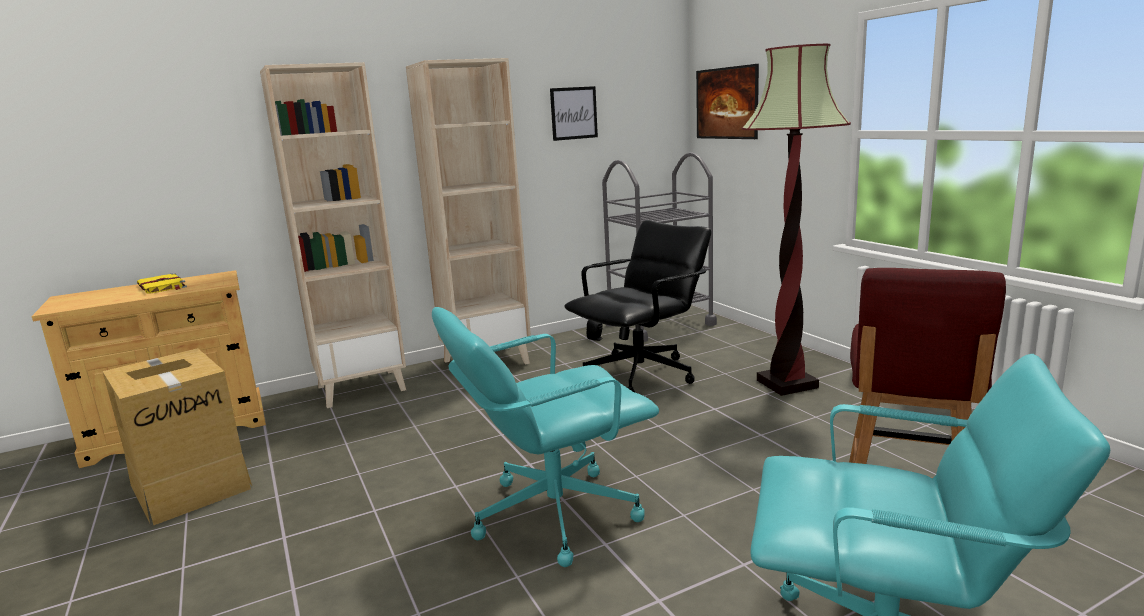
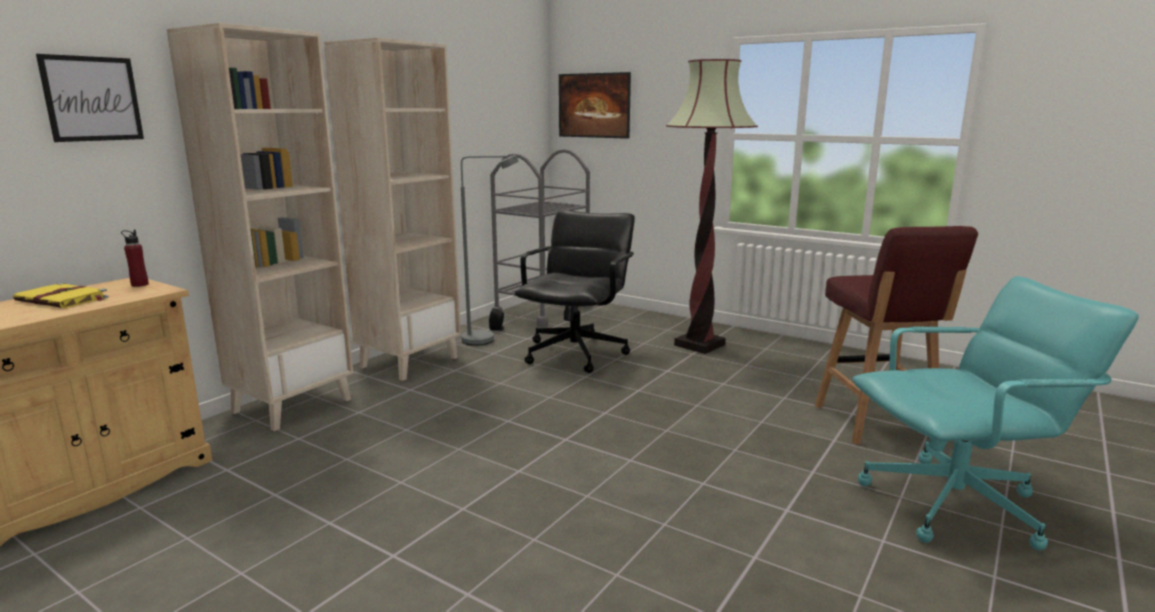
camera: 30 degrees left, 0 degrees up
(191, 485) = (194, 539): cardboard box -> none
(221, 278) = (139, 285): none -> red bottle
(553, 514) = (635, 472): turquoise office chair -> none
(574, 113) = (465, 106): picture -> picture (92, 99)
(574, 348) = (487, 339): none -> grey floor lamp

